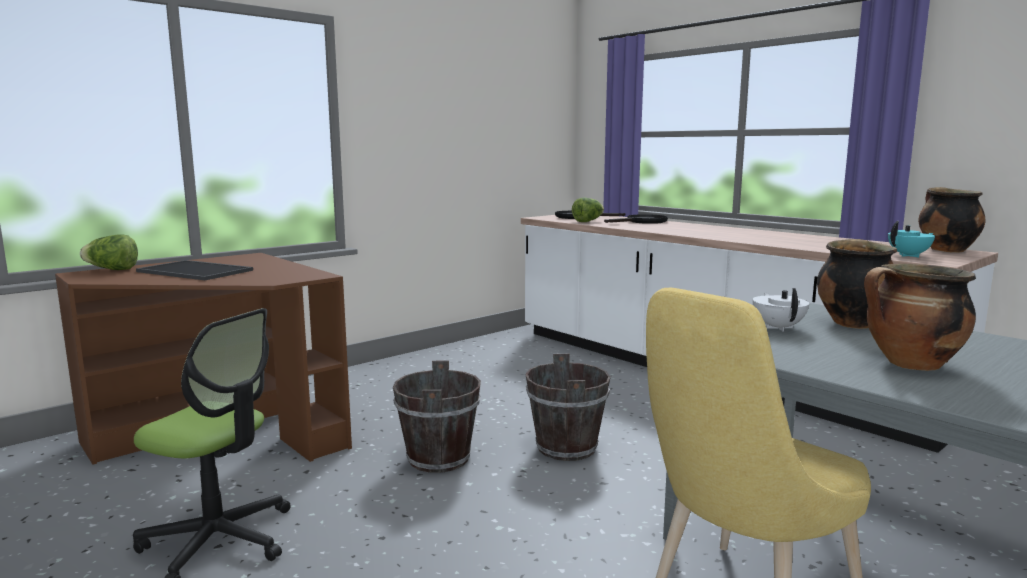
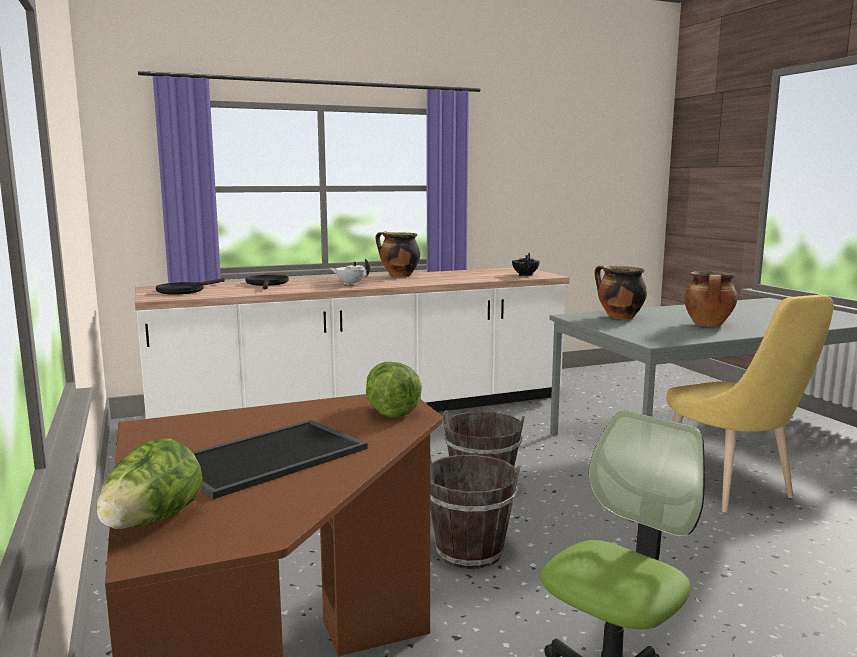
camera: 70 degrees left, 0 degrees up
(588, 221) = (228, 292): lettuce -> lettuce (390, 411)
(778, 327) = (625, 328): white teapot -> white teapot (350, 284)
(909, 255) = (525, 275): turquoise teapot -> black teapot
(945, 250) = (510, 269): cooking pot -> cooking pot (398, 276)

